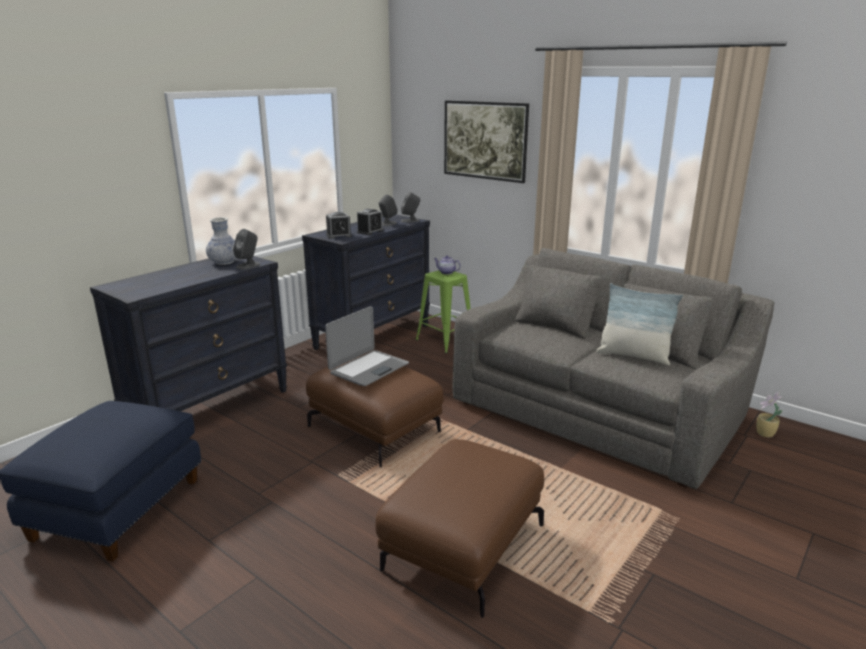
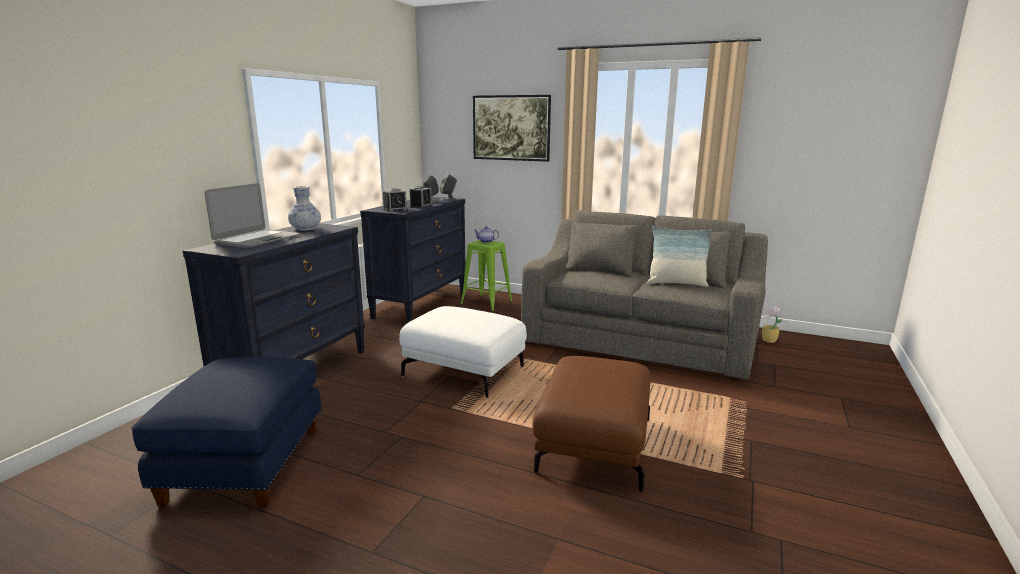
camera: 15 degrees left, 5 degrees down
(248, 265) = (332, 230): grey speaker -> none
(368, 368) = (458, 314): laptop -> laptop (257, 240)
(375, 429) = (465, 370): brown ottoman -> white ottoman

